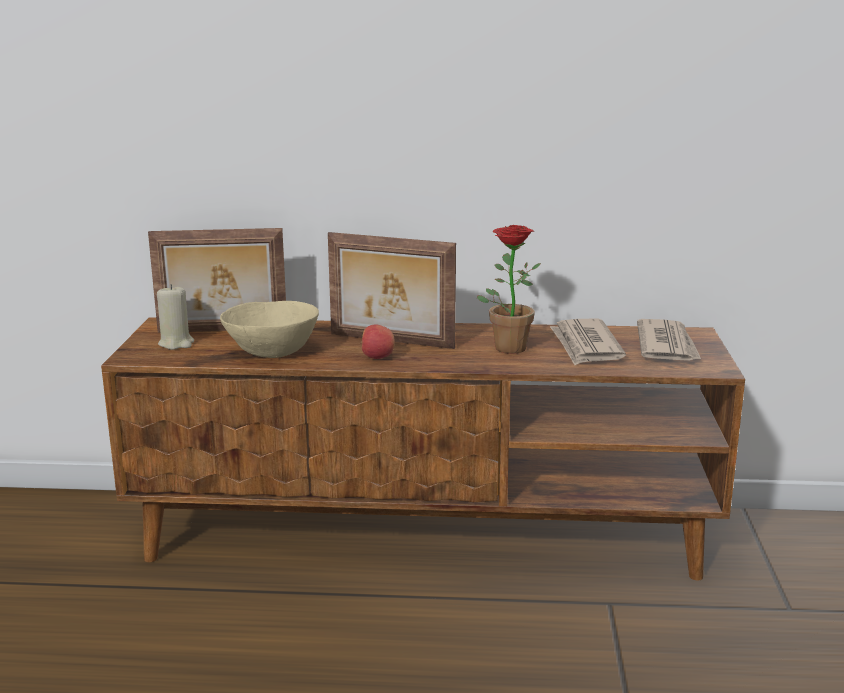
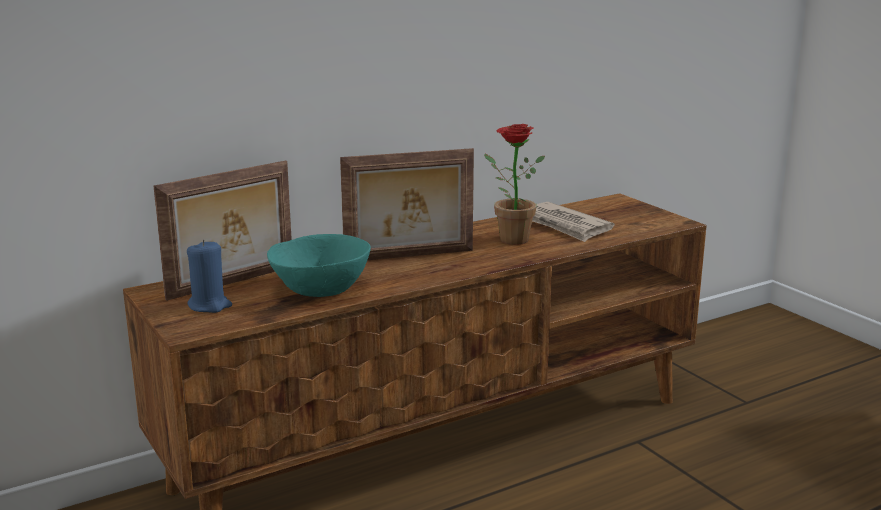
camera: 35 degrees left, 0 degrees up
(176, 343) = (209, 305): beige candle -> blue candle
(273, 351) = (321, 289): beige bowl -> turquoise bowl
(377, 357) = (425, 272): apple -> none
(667, 345) = (616, 212): newspaper -> none

